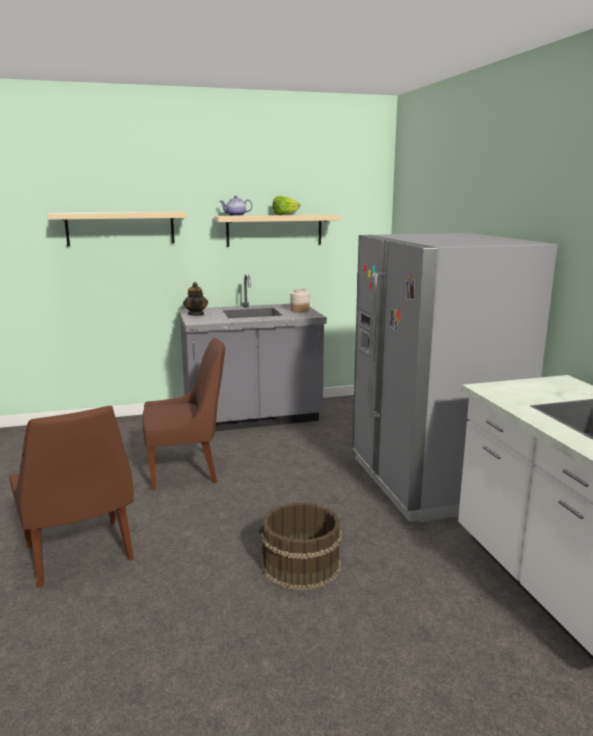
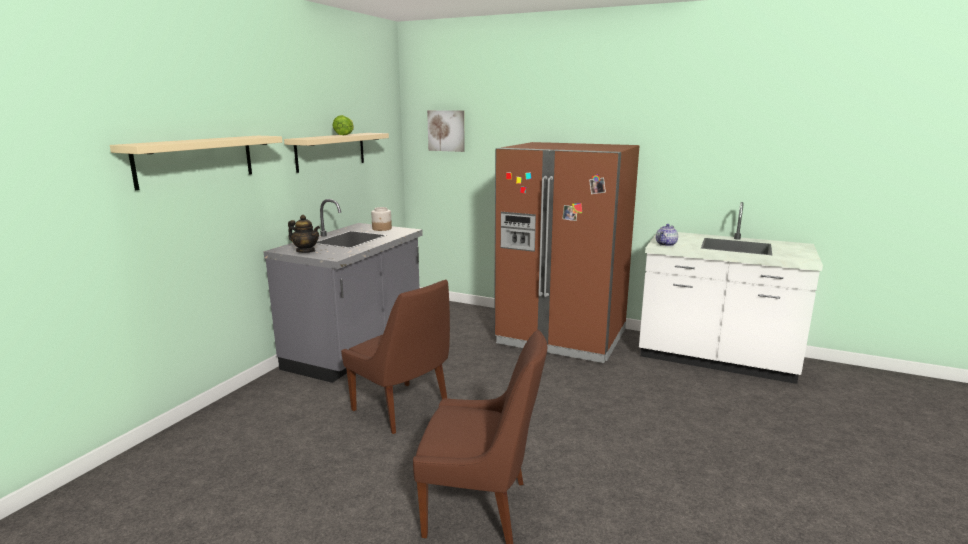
camera: 50 degrees left, 0 degrees up
(186, 470) = (403, 409): brown chair -> brown chair turned 105 degrees clockwise
(236, 215) = (311, 137): teapot -> teapot (666, 244)
(301, 566) = (612, 417): brown bucket -> none
(415, 215) = (446, 130): none -> picture
(431, 481) = (561, 337): grey fridge -> brown fridge

